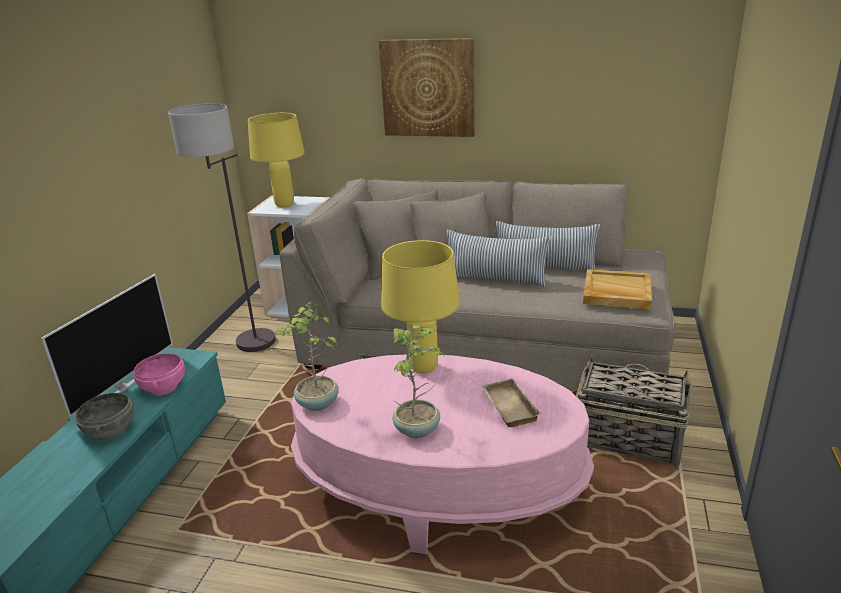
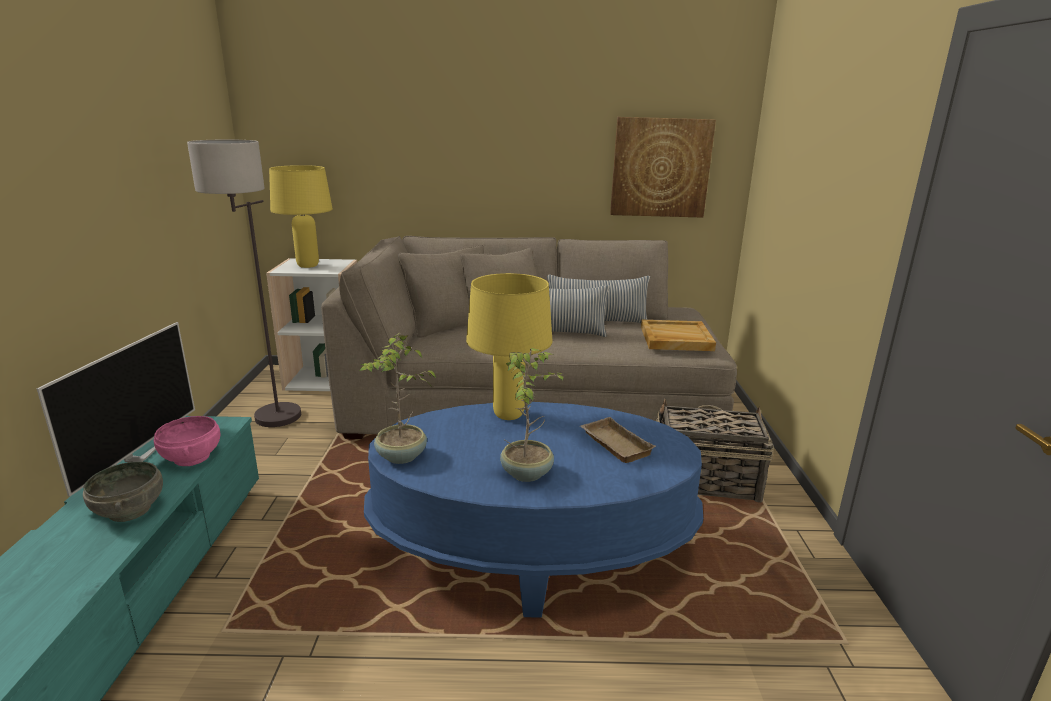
camera: 15 degrees left, 5 degrees down
(428, 88) = (467, 144): picture -> picture (660, 168)
(438, 488) = (532, 547): pink coffee table -> blue coffee table

